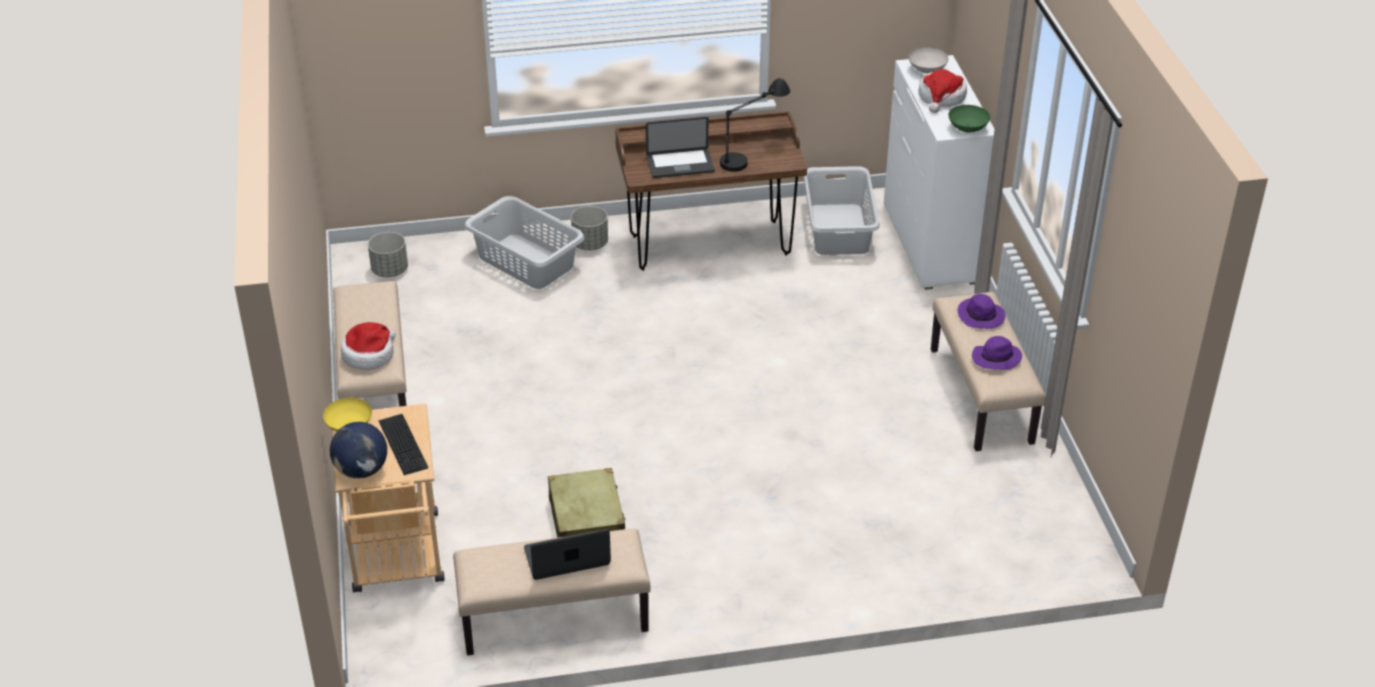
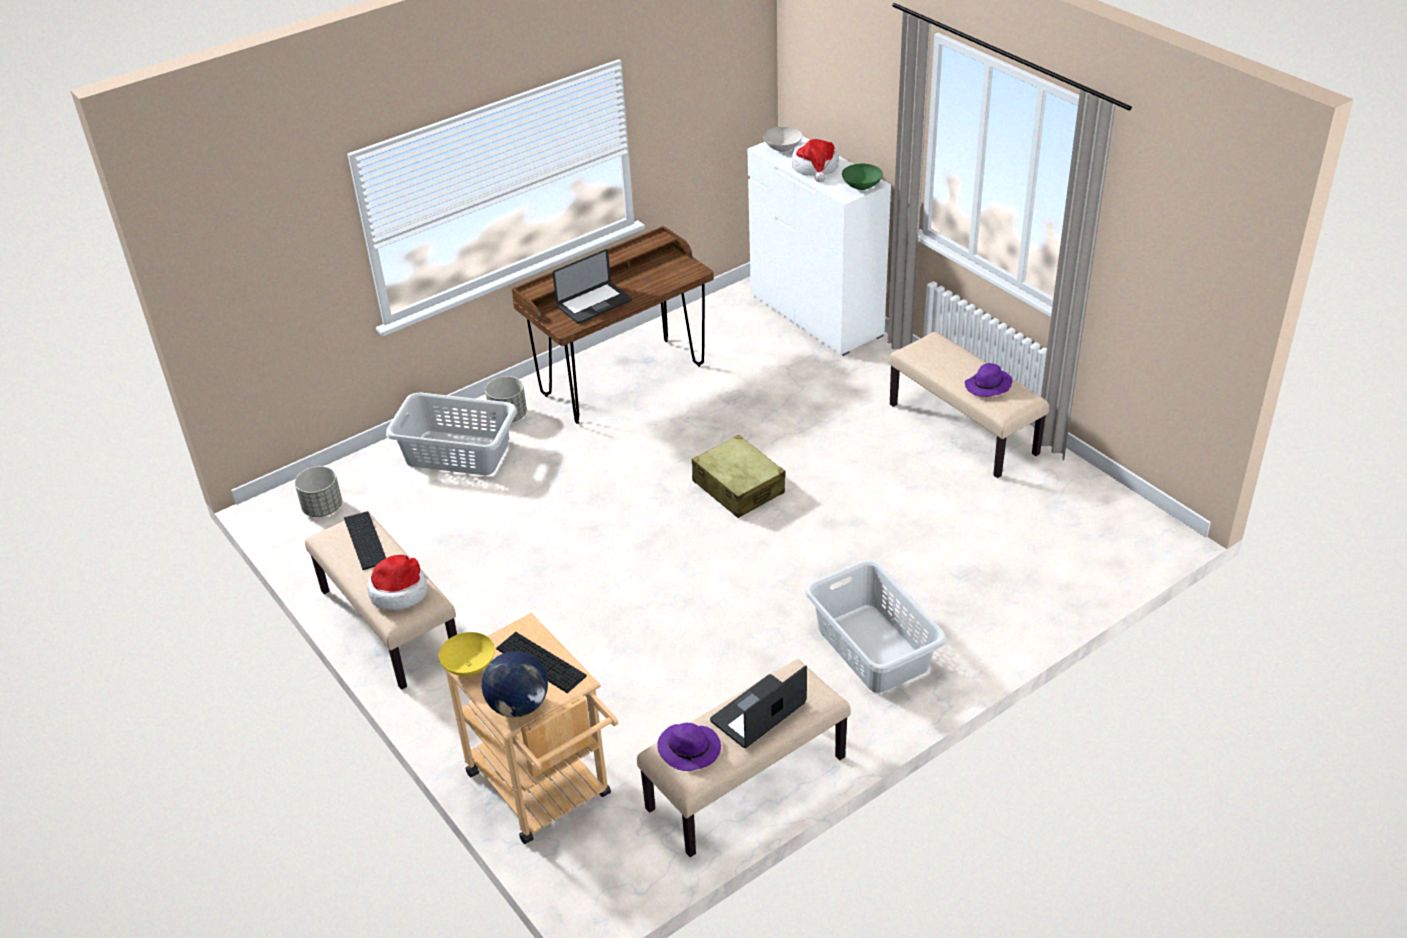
camera: 25 degrees left, 0 degrees up
(372, 304) = (363, 540): none -> keyboard
(586, 521) = (705, 676): beige suitcase -> beige suitcase (738, 487)
(752, 154) = (654, 275): black table lamp -> none
(838, 230) = (728, 329): grey laundry basket -> grey laundry basket (872, 649)
(981, 316) = (945, 354): purple hat -> purple hat (690, 749)

